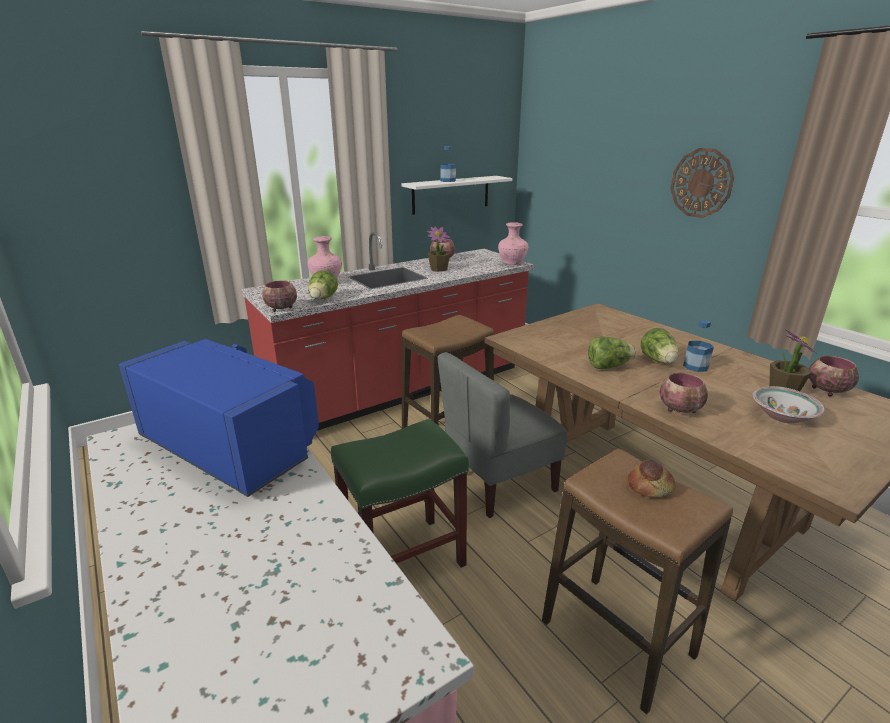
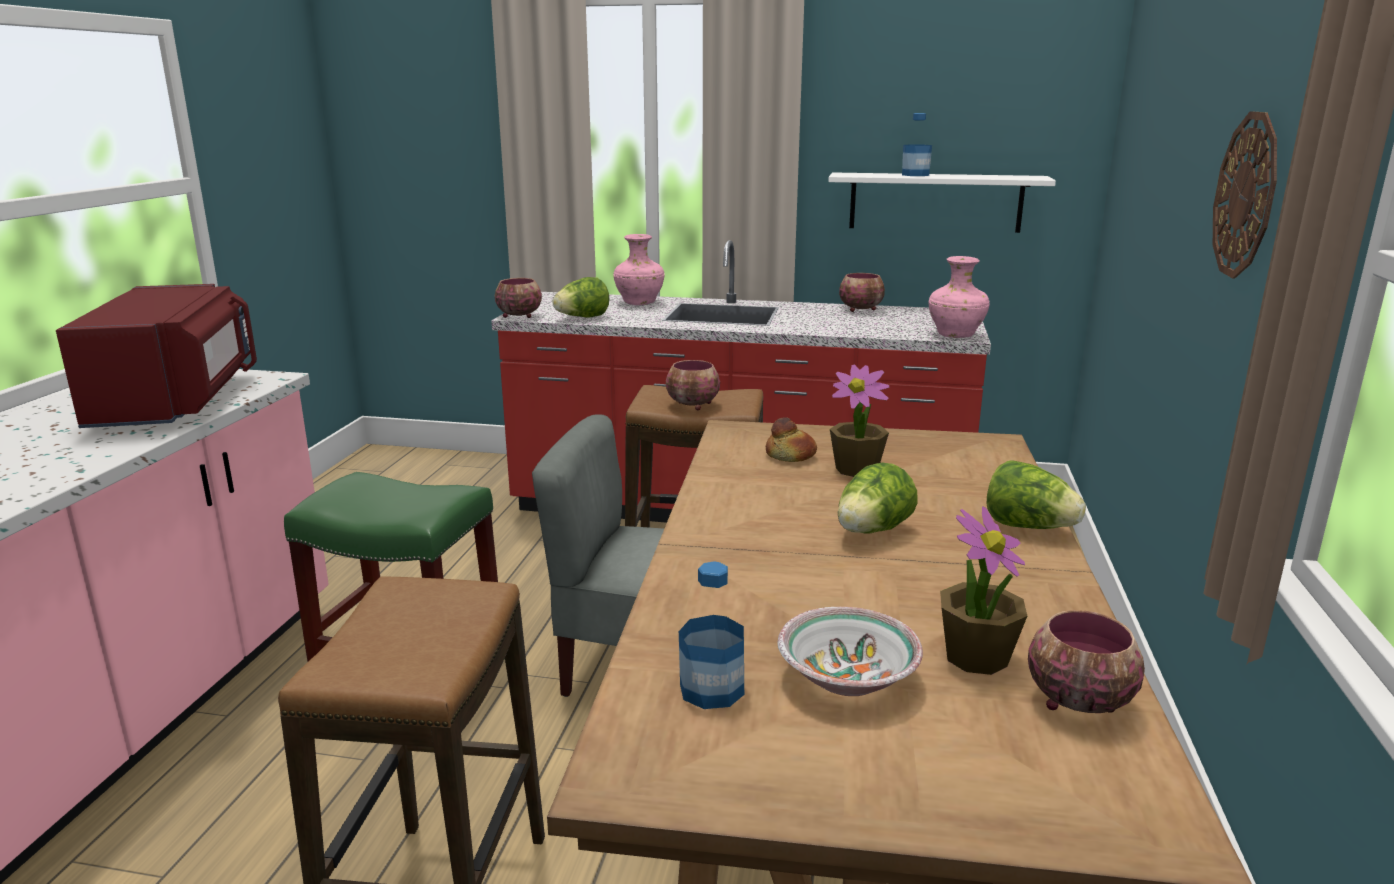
camera: 45 degrees right, 5 degrees down
(233, 445) = (179, 400): blue microwave -> red microwave
(439, 269) = (817, 319): potted plant -> potted plant (857, 469)
(608, 366) = (769, 506): lettuce -> lettuce (1028, 527)
(650, 487) = (427, 630): bread -> bread (790, 456)
(681, 410) = (707, 590): bowl -> bowl (693, 406)
(695, 366) = (914, 562): bottle -> bottle (712, 689)

